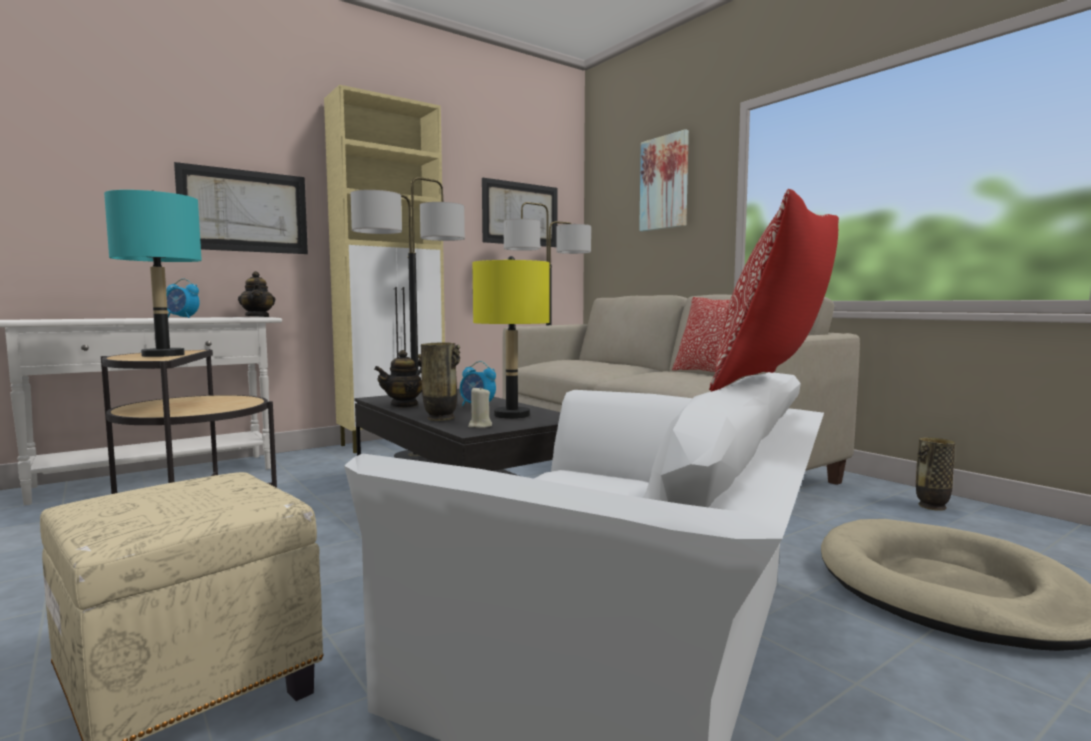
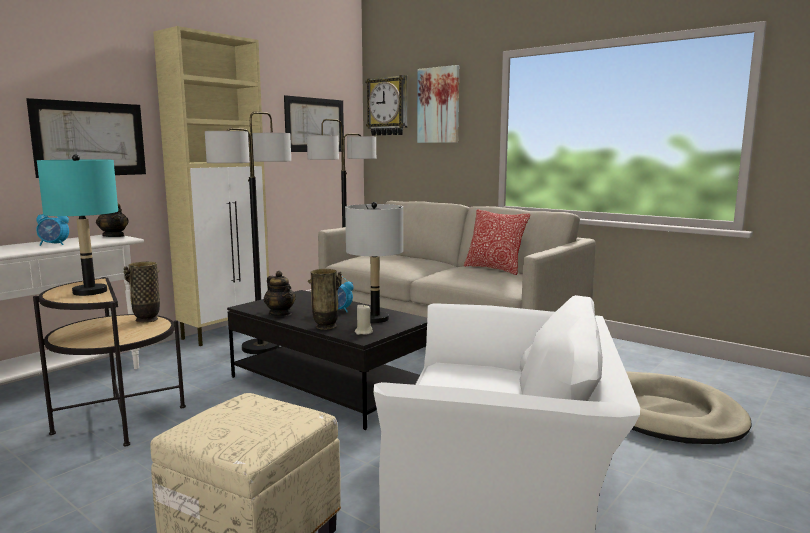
camera: 15 degrees left, 5 degrees up
(404, 405) = (280, 314): teapot -> teapot turned 75 degrees counterclockwise
(511, 415) = (375, 319): yellow table lamp -> grey table lamp
(610, 192) = (388, 106): none -> wall clock
(773, 383) = (595, 314): pillow -> none
(931, 507) = (642, 356): vase -> vase (146, 320)

